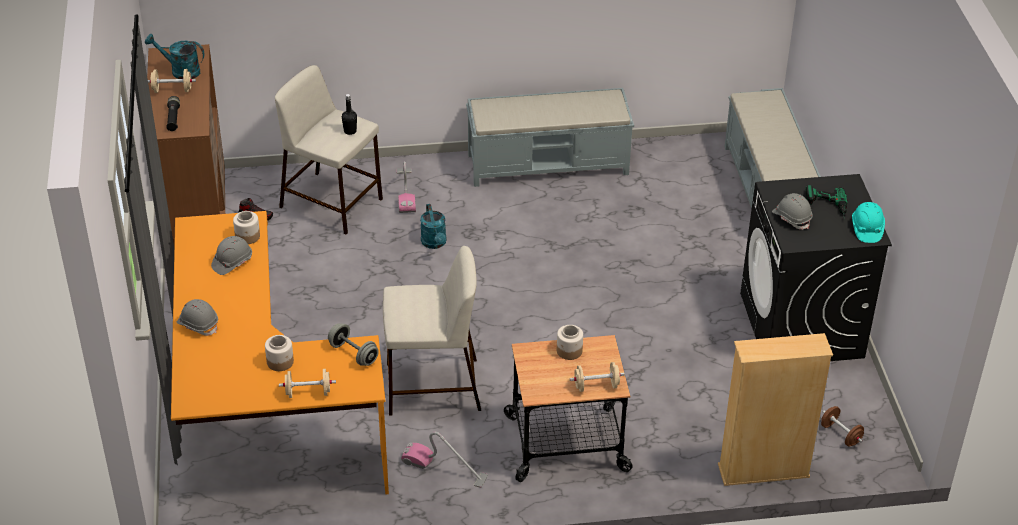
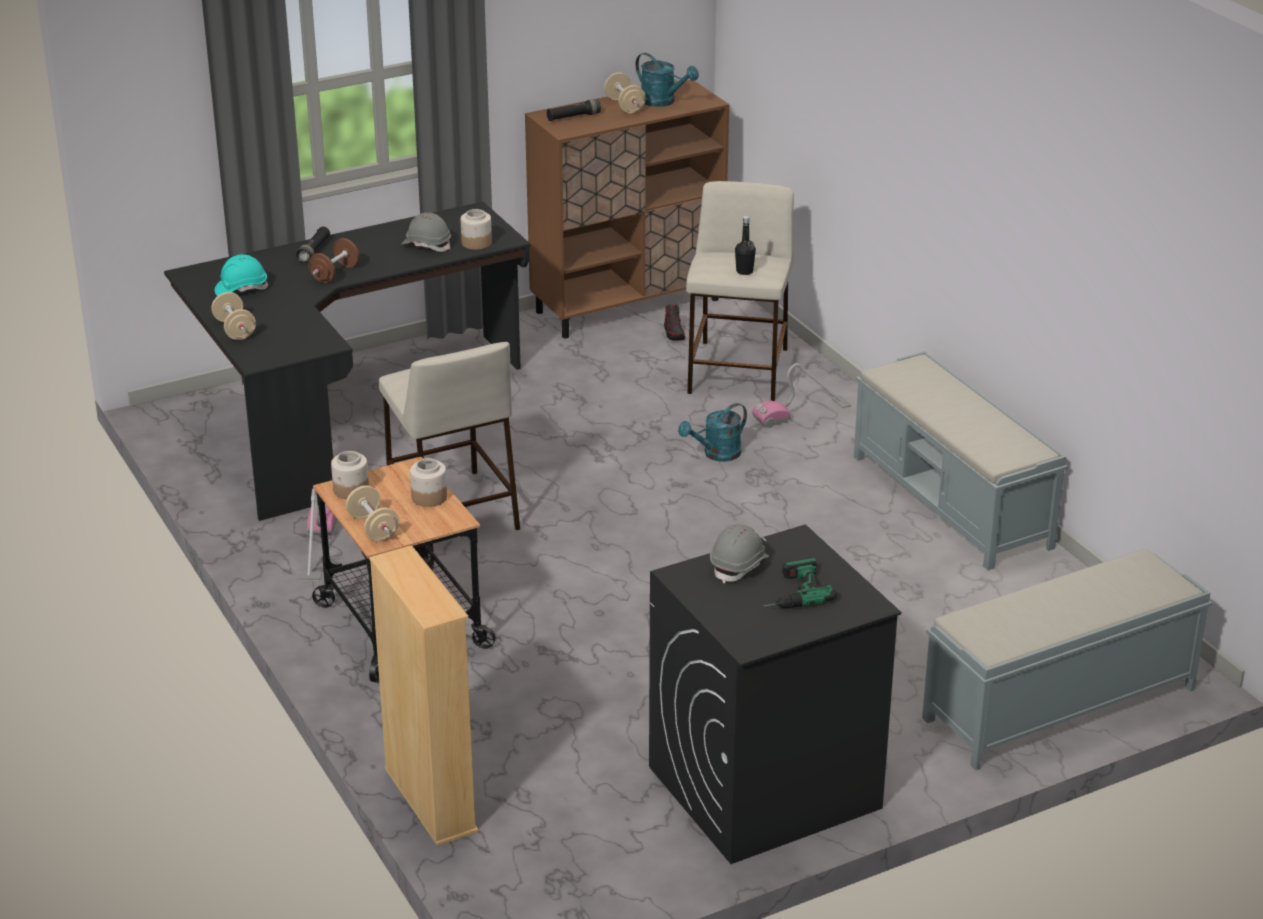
camera: 70 degrees right, 10 degrees down
(180, 71) = (663, 102): turquoise watering can -> turquoise watering can turned 135 degrees clockwise
(198, 324) = (314, 251): grey hard hat -> black flashlight
(259, 416) = (344, 415): orange desk -> black desk
(280, 362) = (277, 305): jar -> jar (351, 490)
(353, 353) = (311, 341): grey dumbbell -> none
(840, 434) = (543, 864): brown dumbbell -> brown dumbbell (335, 274)
(866, 229) = (761, 635): turquoise hard hat -> turquoise hard hat (241, 289)

